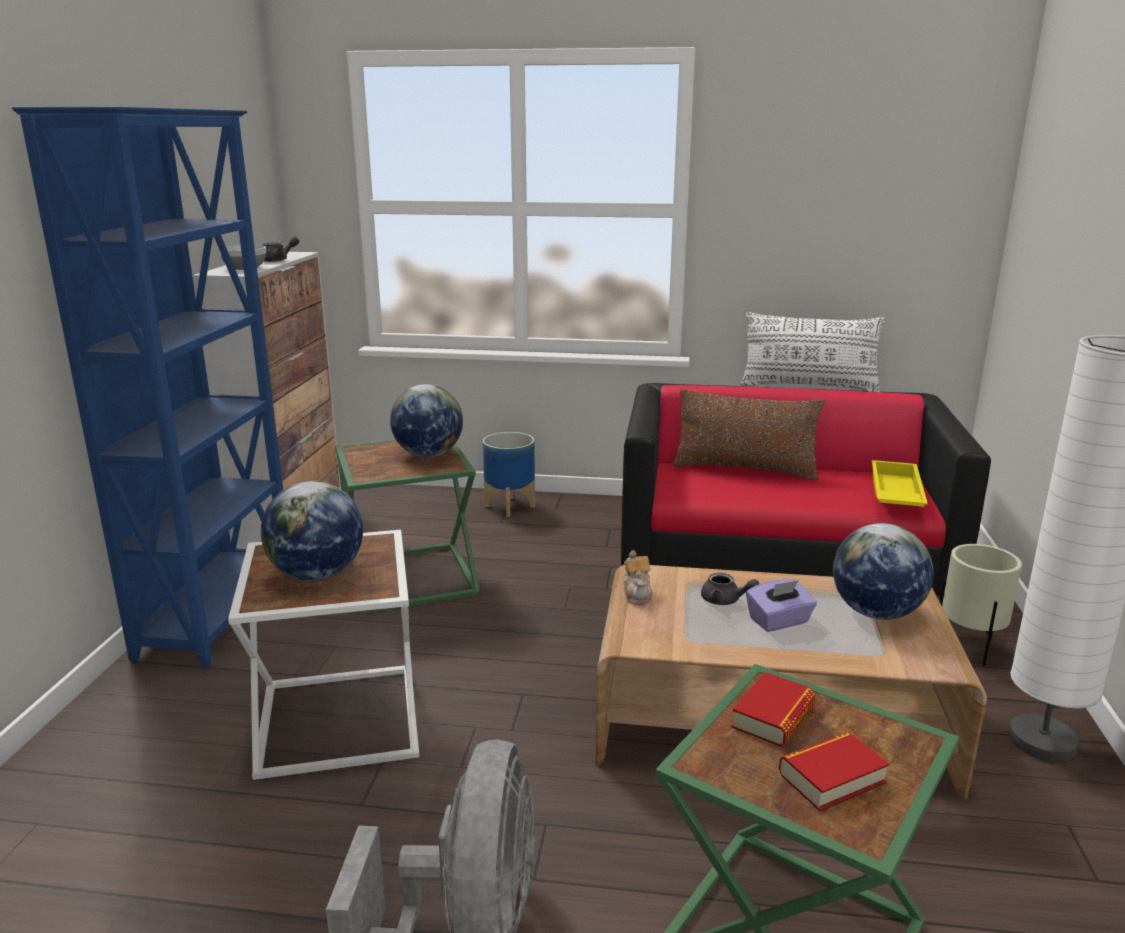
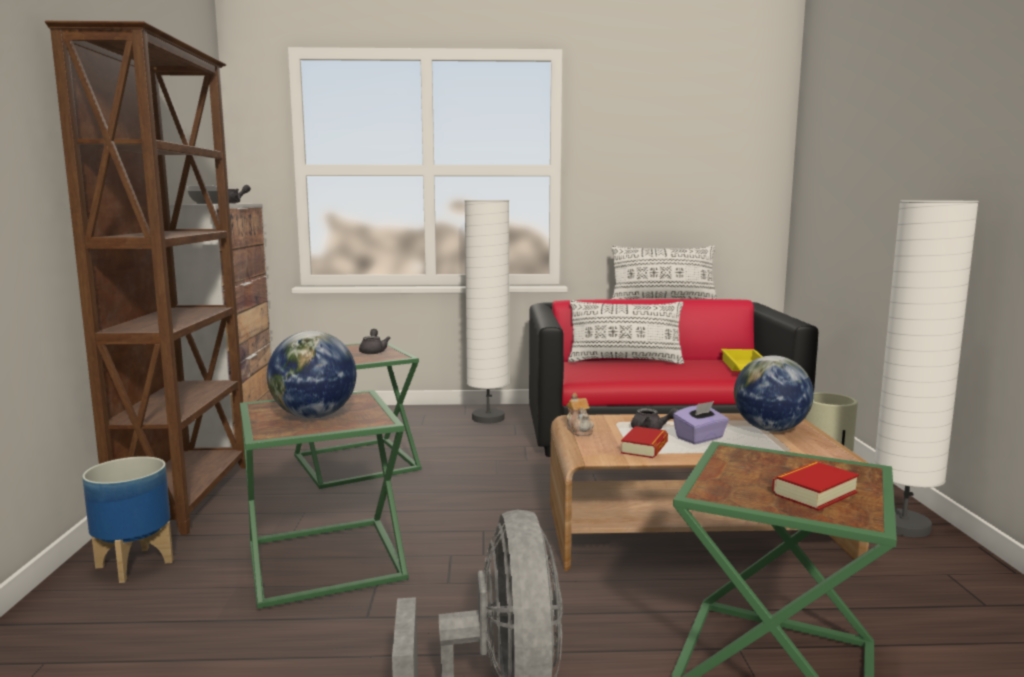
camera: 10 degrees left, 10 degrees down
(221, 612) = (188, 496): blue bookcase -> brown bookcase
(342, 718) = (327, 560): white side table -> green side table
(428, 454) = (373, 351): globe -> grey teapot
(510, 506) = (425, 414): planter -> planter (136, 564)
(581, 518) = (488, 418): none -> white floor lamp
(744, 469) = (625, 361): brown pillow -> white pillow
(773, 717) = (746, 466): book -> book (644, 448)

